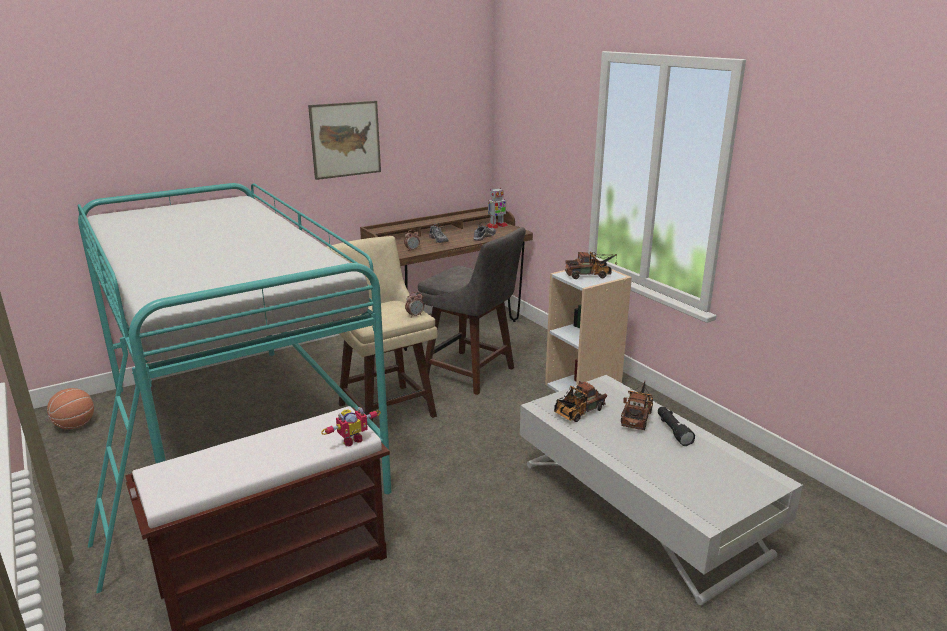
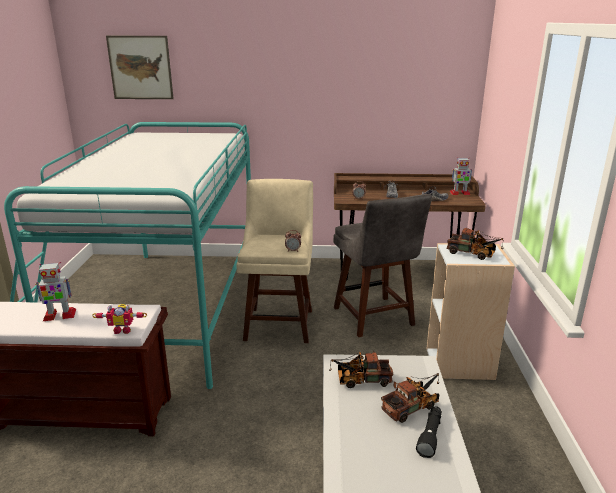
camera: 35 degrees right, 0 degrees up
(75, 425) = (103, 270): basketball -> none
(250, 454) = (59, 315): none -> toy robot
(345, 139) = (330, 98): picture -> picture (140, 67)

